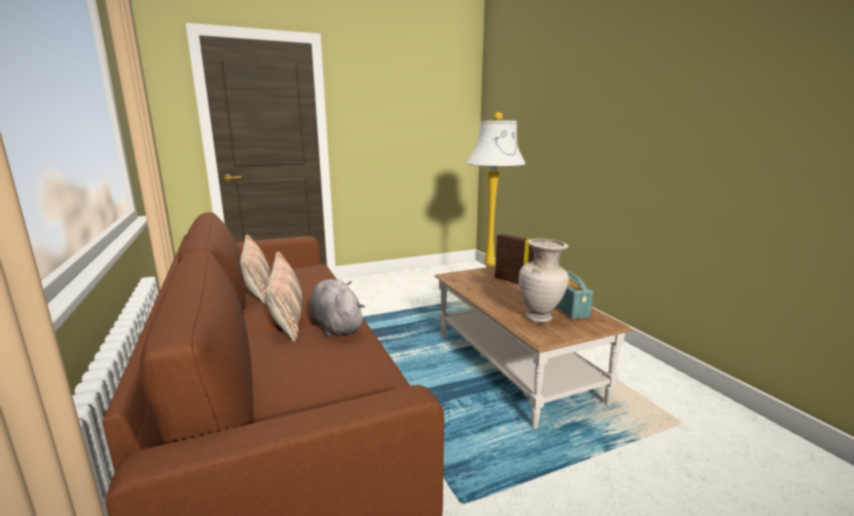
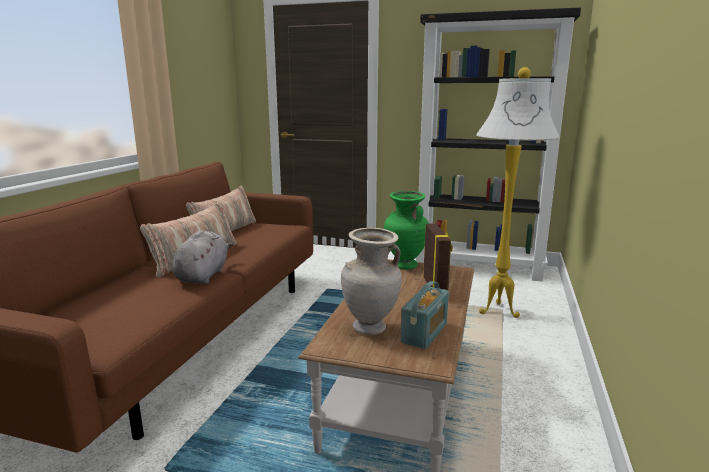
camera: 40 degrees right, 0 degrees up
(432, 272) = (479, 267): none -> black bookcase
(467, 274) = (404, 266): none -> green vase

